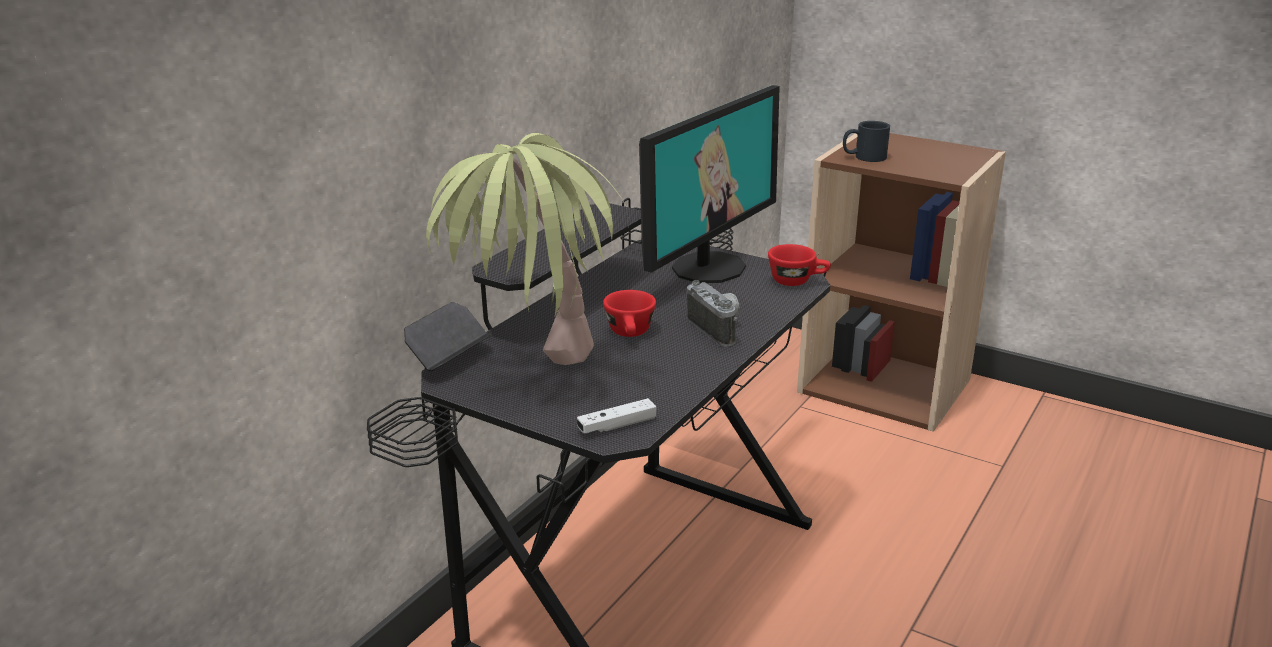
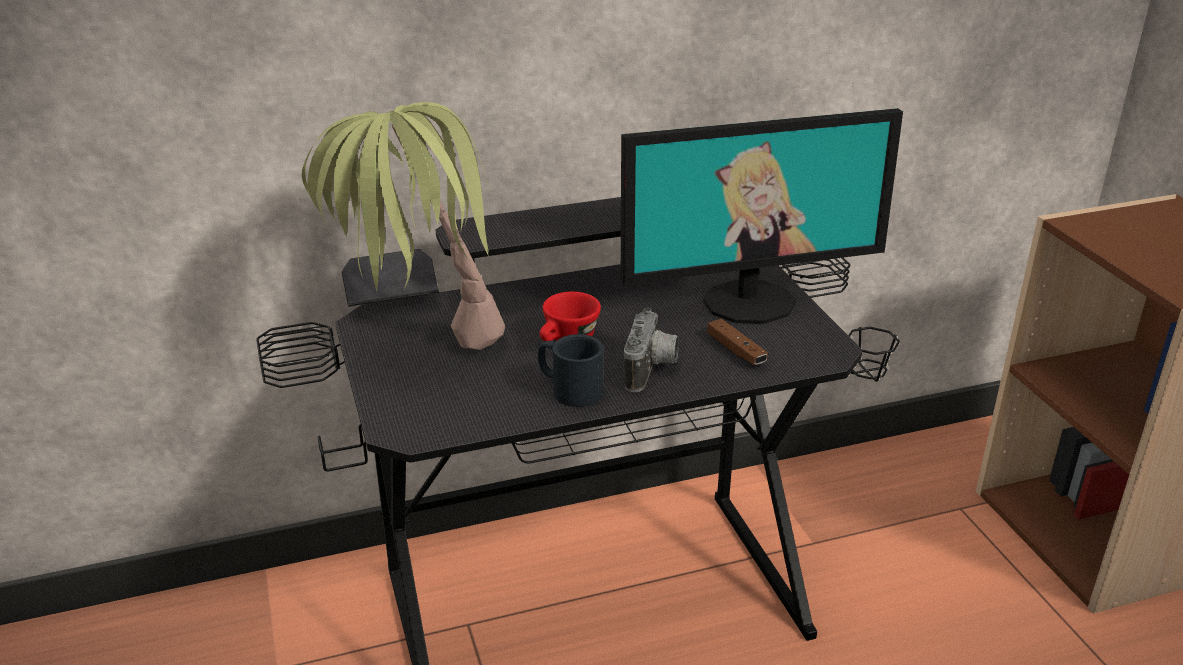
camera: 40 degrees right, 5 degrees up
(617, 425) = (417, 422): white game controller -> none
(749, 298) = (736, 350): none -> brown game controller
(797, 281) = (816, 352): red cup -> none
(863, 157) = (1107, 231): black mug -> black mug (568, 389)

